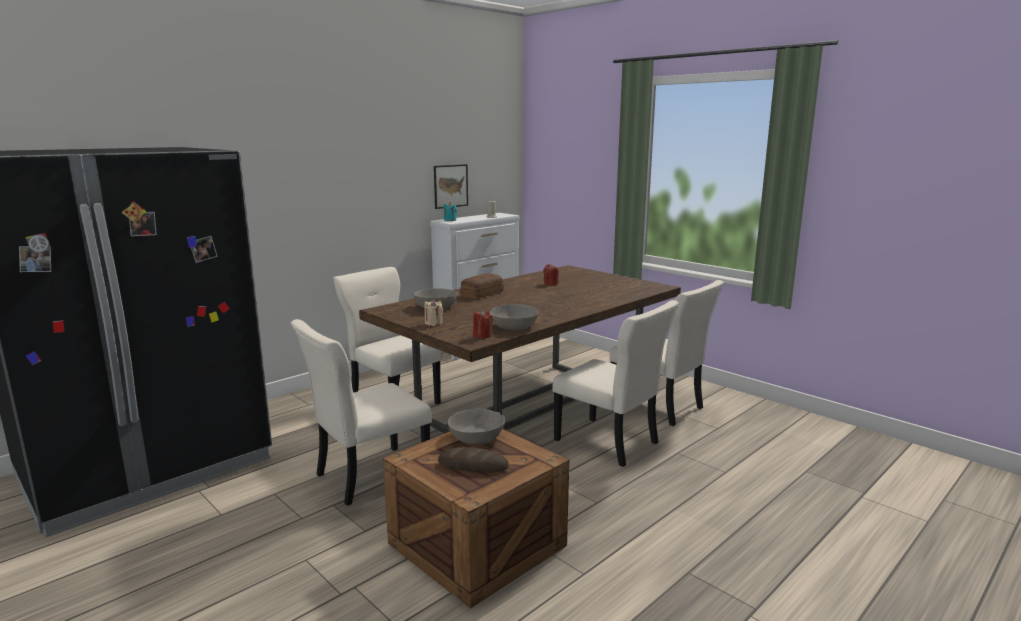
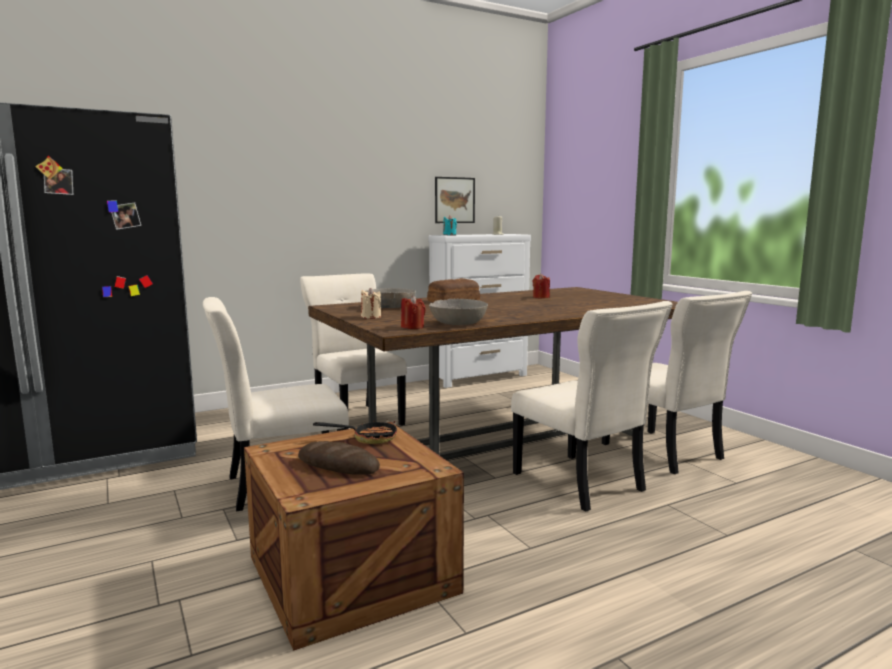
camera: 15 degrees right, 5 degrees down
(476, 437) = (368, 438): grey bowl -> frying pan

